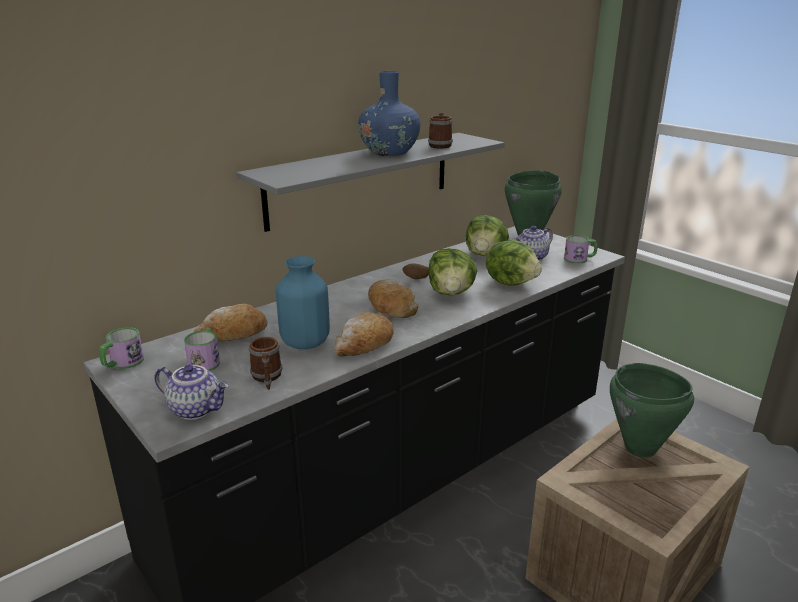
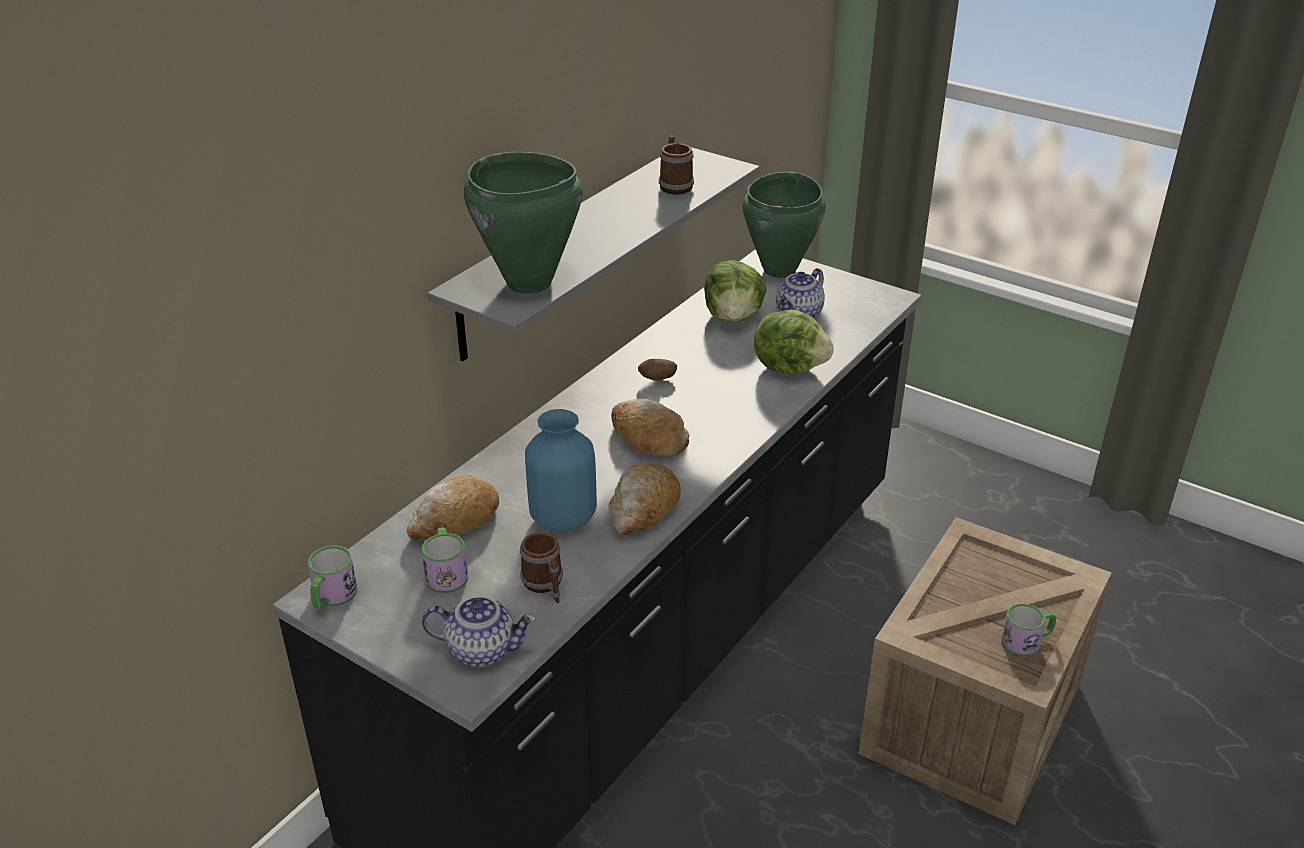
camera: 15 degrees left, 10 degrees up
(389, 152) = (614, 213): blue vase -> none
(451, 293) = (717, 399): lettuce -> none
(579, 259) = (864, 309): mug -> mug (1026, 641)
(640, 448) = (983, 570): green cooking pot -> green cooking pot (529, 283)

